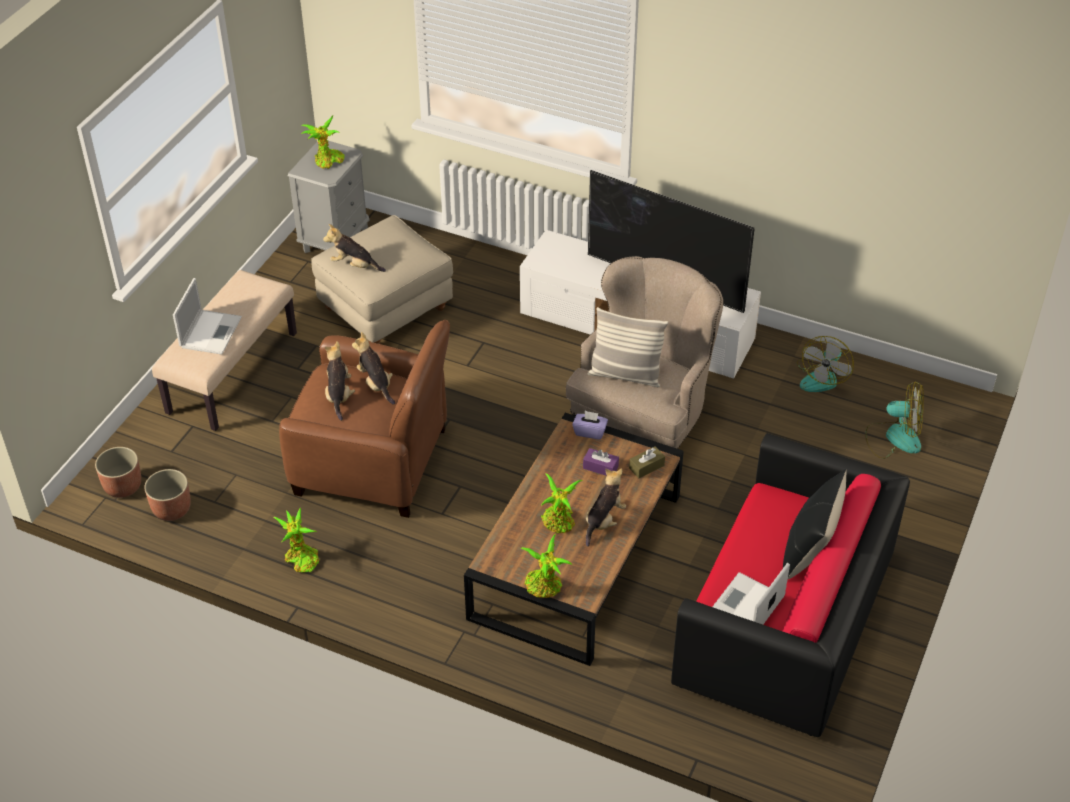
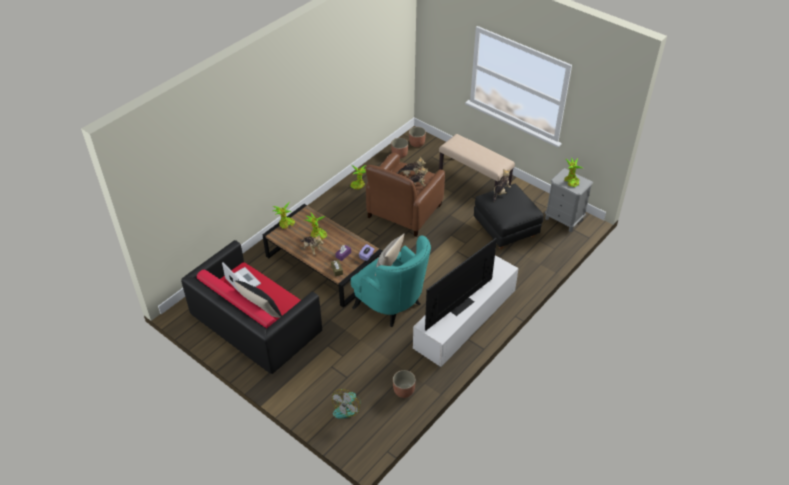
camera: 105 degrees right, 0 degrees up
(211, 331) = (470, 148): laptop -> none
(386, 308) = (506, 230): beige ottoman -> black ottoman
(642, 427) = (393, 305): beige armchair -> turquoise armchair
(822, 377) = (403, 391): fan -> planter

